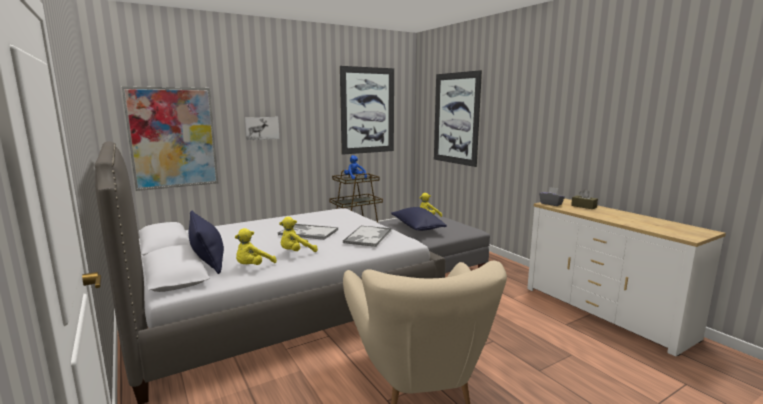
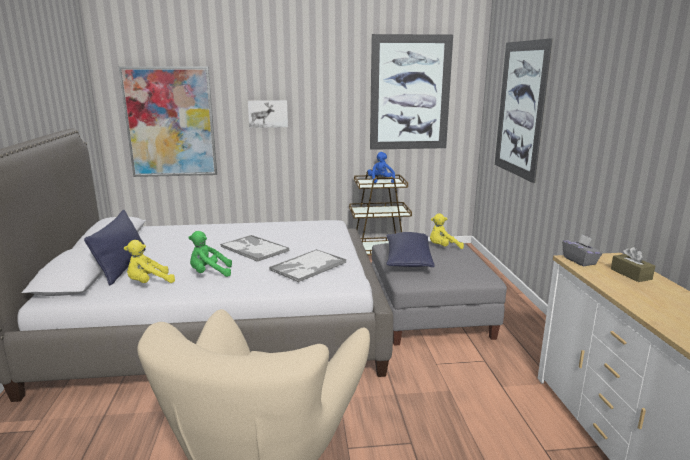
camera: 25 degrees right, 5 degrees up
(296, 252) = (209, 273): yellow plush toy -> green plush toy

